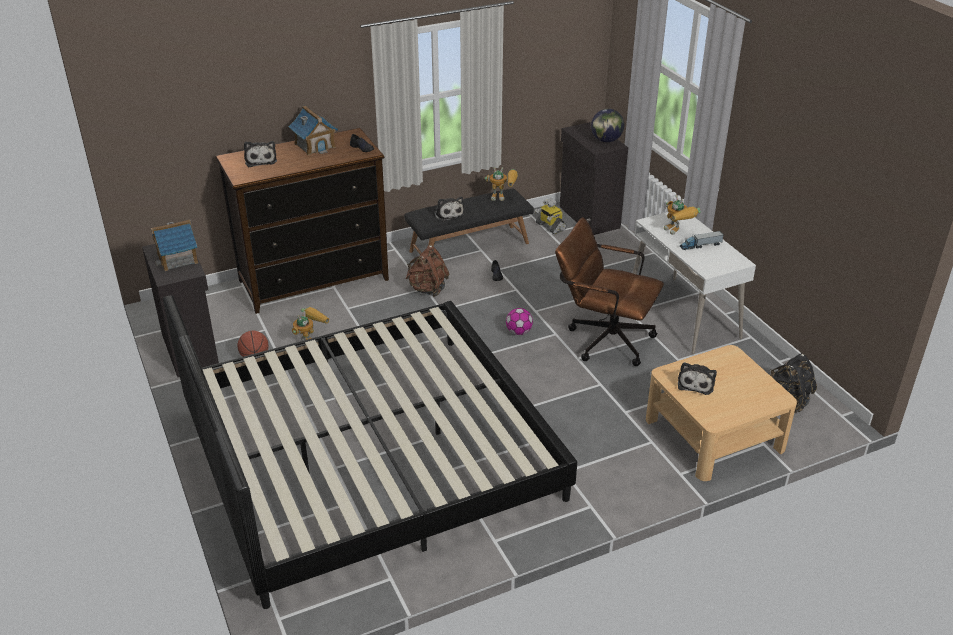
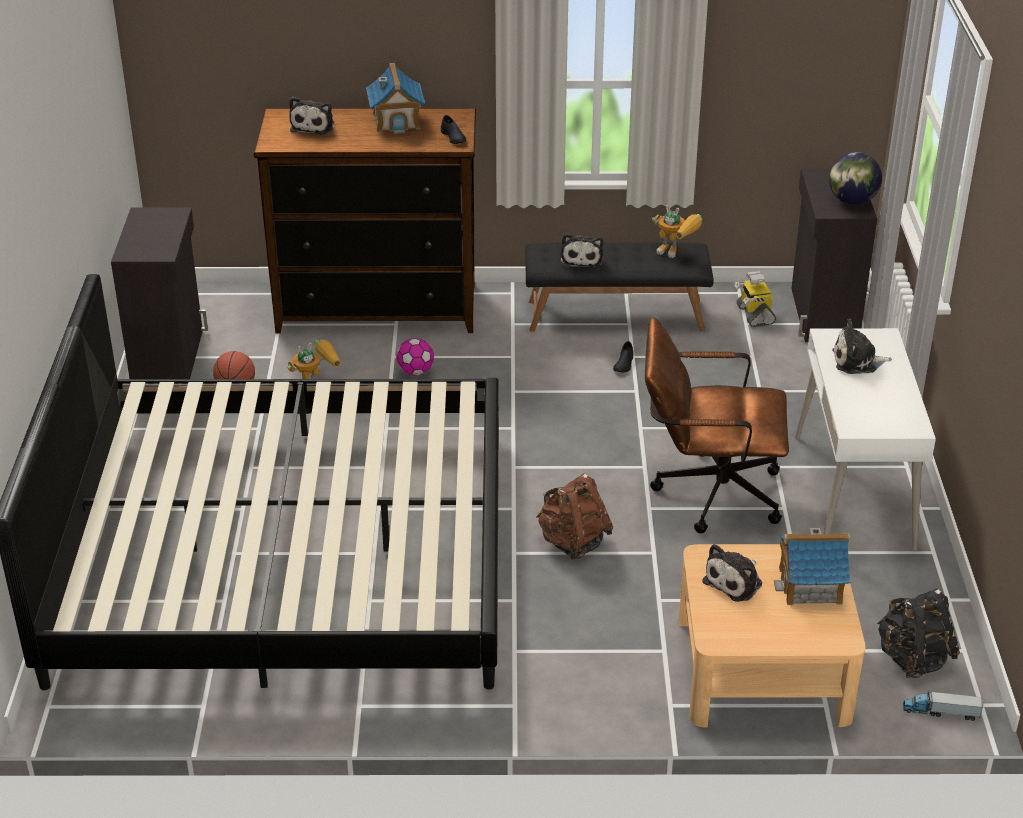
camera: 25 degrees right, 0 degrees up
(178, 259) = (159, 233): toy house -> toy house (810, 586)
(428, 289) = (515, 359): brown backpack -> brown backpack (573, 543)
(518, 332) = (595, 450): football -> football (415, 372)
(603, 339) = (707, 492): brown office chair -> brown office chair turned 45 degrees counterclockwise
(678, 232) = (857, 361): toy robot -> plush toy
(700, 245) = (874, 389): toy truck -> toy truck (941, 712)

